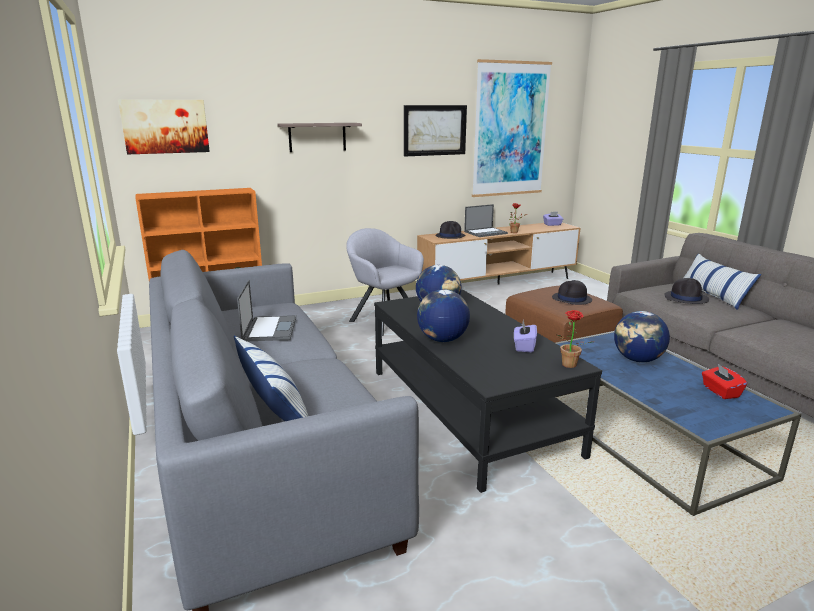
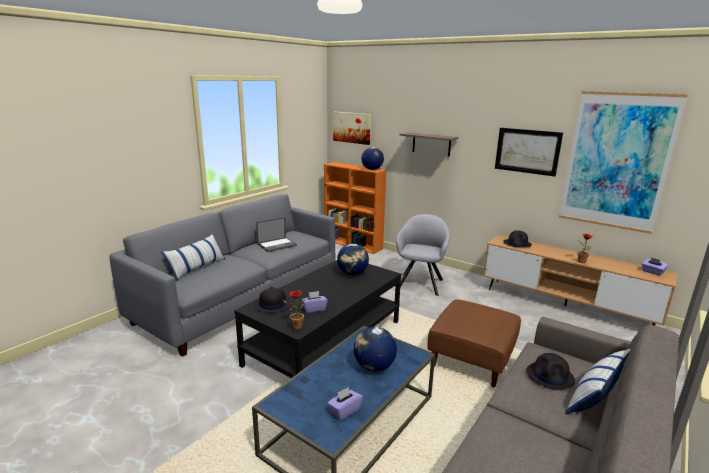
camera: 60 degrees right, 0 degrees up
(442, 340) = (302, 284): globe -> globe (372, 169)
(486, 232) = (555, 252): laptop -> none
(571, 299) = (478, 323): black hat -> black hat (272, 304)
(720, 392) = (344, 411): red tissue box -> purple tissue box

